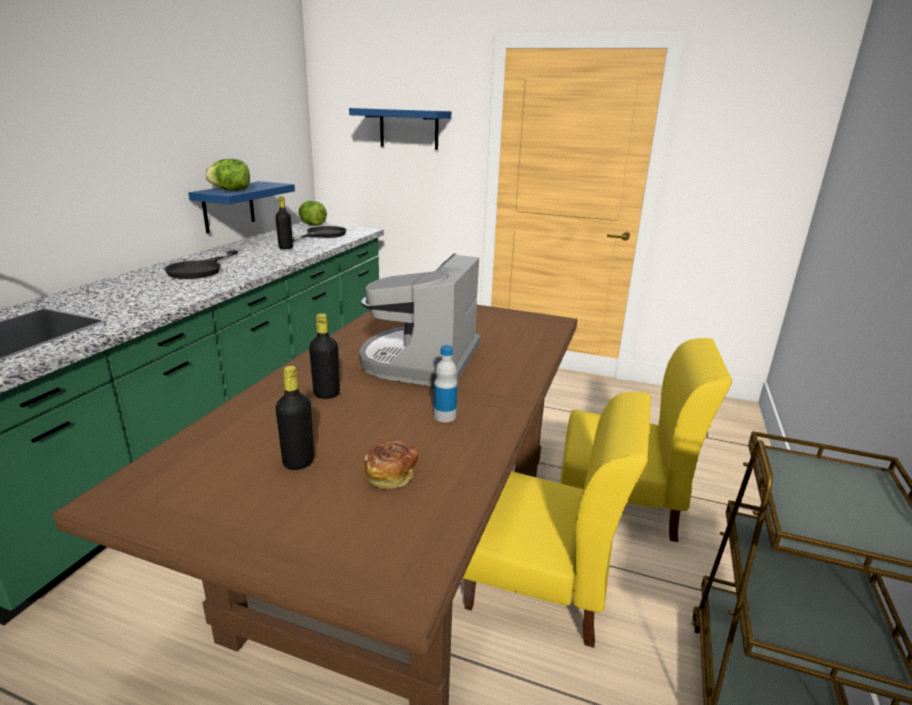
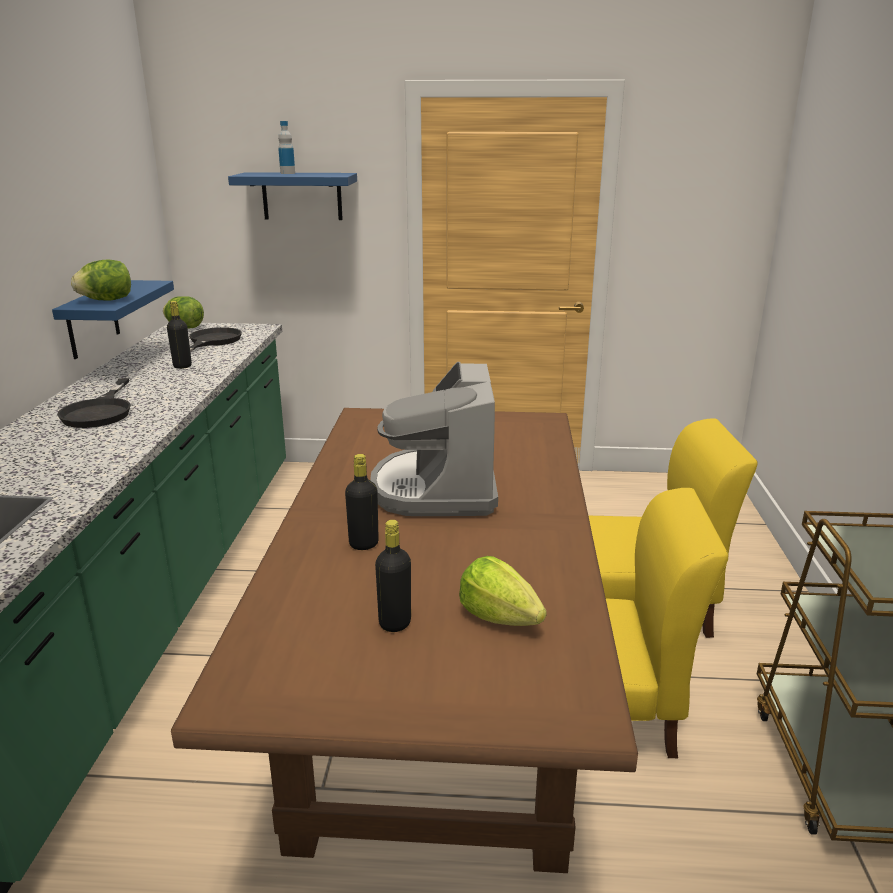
camera: 15 degrees left, 0 degrees up
(391, 475) = (499, 616): bread -> lettuce
(444, 416) = (507, 546): bottle -> bottle (287, 173)

